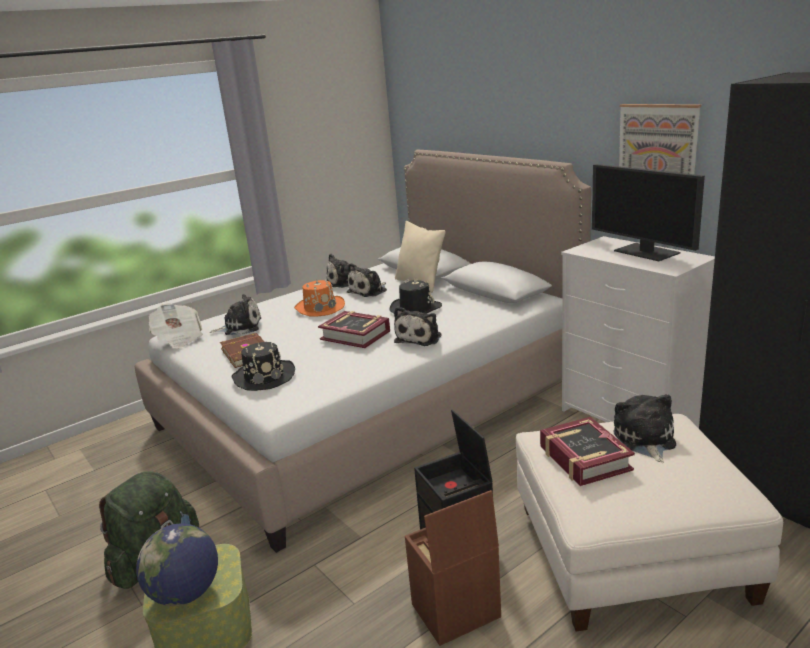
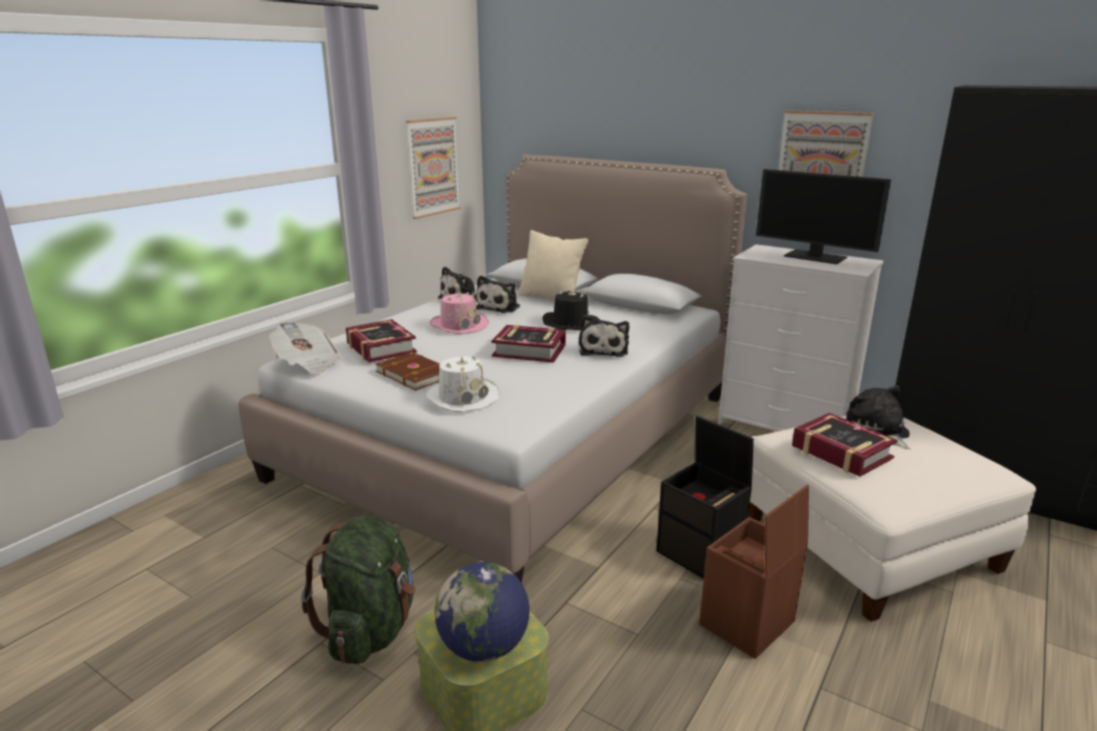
camera: 20 degrees left, 0 degrees up
(240, 327) = (380, 348): plush toy -> book
(264, 376) = (462, 397): black hat -> white hat
(320, 308) = (459, 325): orange hat -> pink hat
(337, 164) = (433, 167): none -> picture

